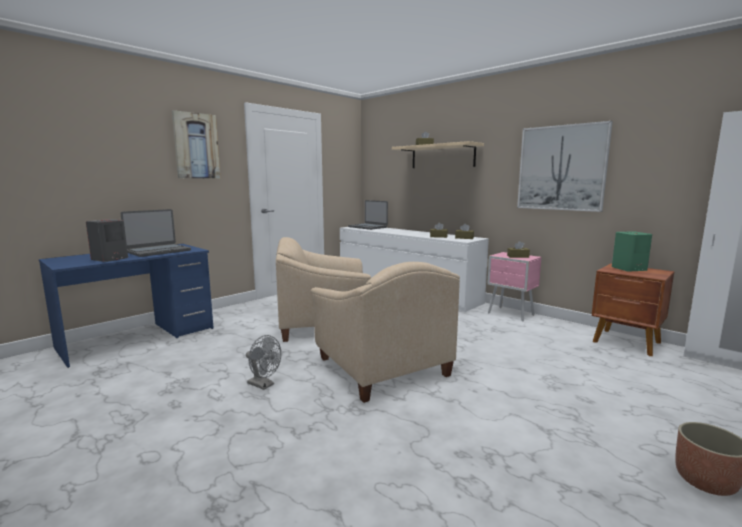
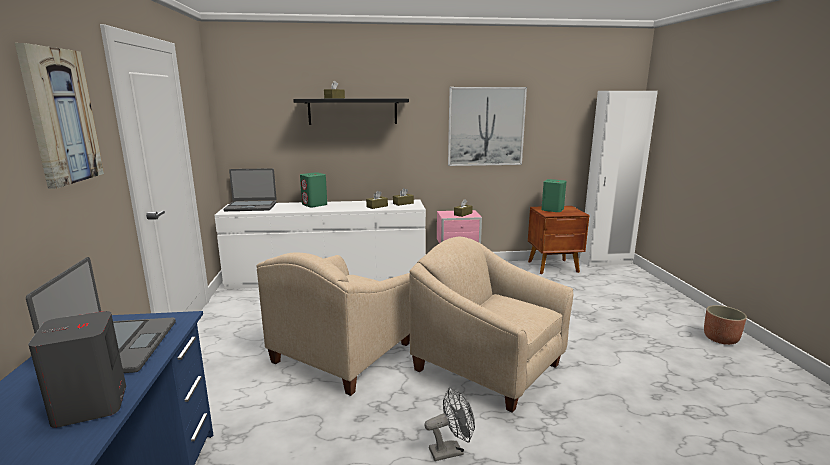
camera: 50 degrees left, 5 degrees up
(380, 368) = (488, 367): beige armchair -> beige armchair turned 150 degrees counterclockwise
(404, 231) = (314, 205): none -> green speaker
(442, 156) = (352, 111): beige shelf -> black shelf

